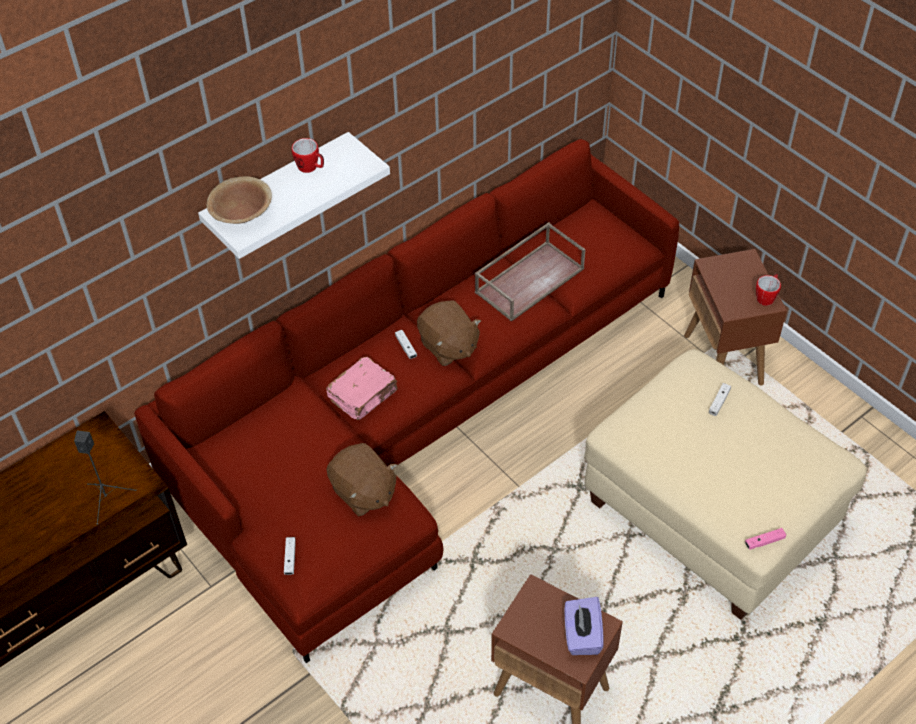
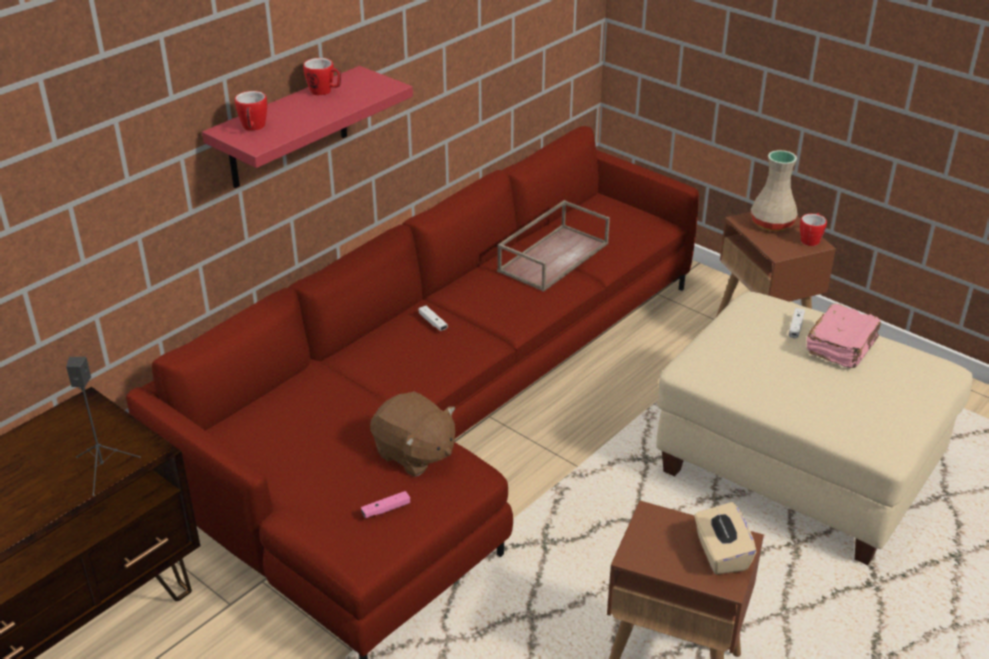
camera: 10 degrees left, 15 degrees down
(241, 213) = (253, 128): brown bowl -> mug
(278, 194) = (288, 129): white shelf -> red shelf
(290, 558) = (339, 526): white game controller -> none
(364, 395) = (394, 368): pink book -> pink book (842, 347)
(448, 346) = (479, 318): brown plush toy -> none
(582, 635) = (720, 553): purple tissue box -> beige tissue box
(737, 272) = (772, 223): none -> beige vase
(764, 541) = (894, 444): pink game controller -> pink game controller (386, 509)

